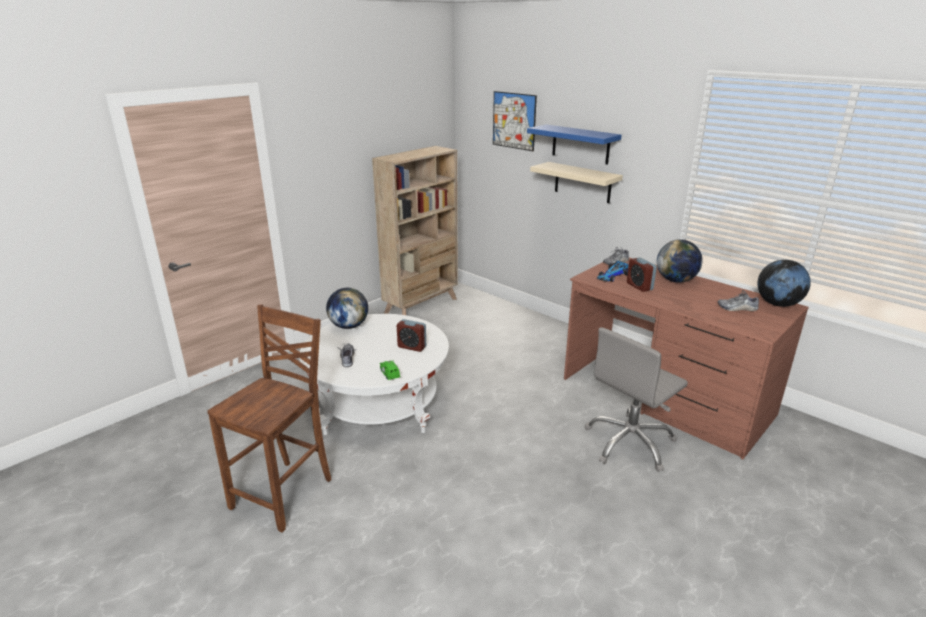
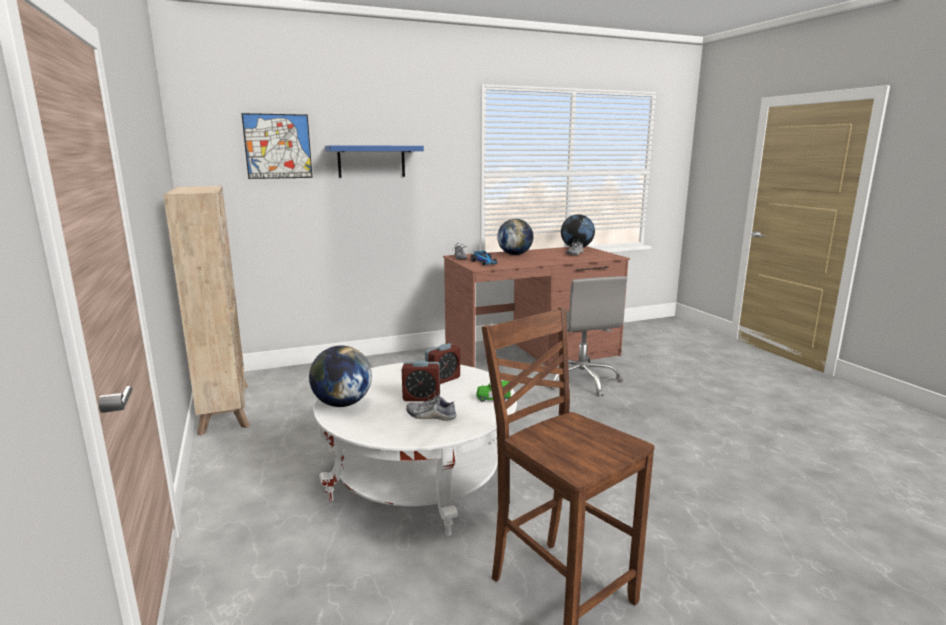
camera: 65 degrees left, 10 degrees down
(582, 182) = (379, 200): beige shelf -> none
(639, 286) = (514, 261): alarm clock -> alarm clock (421, 398)

